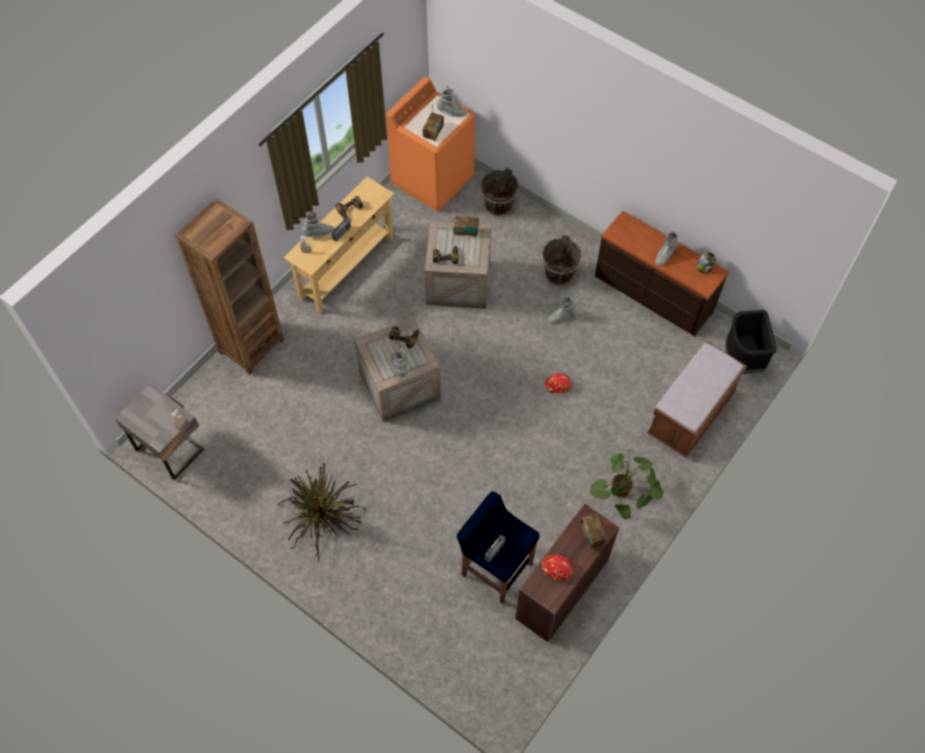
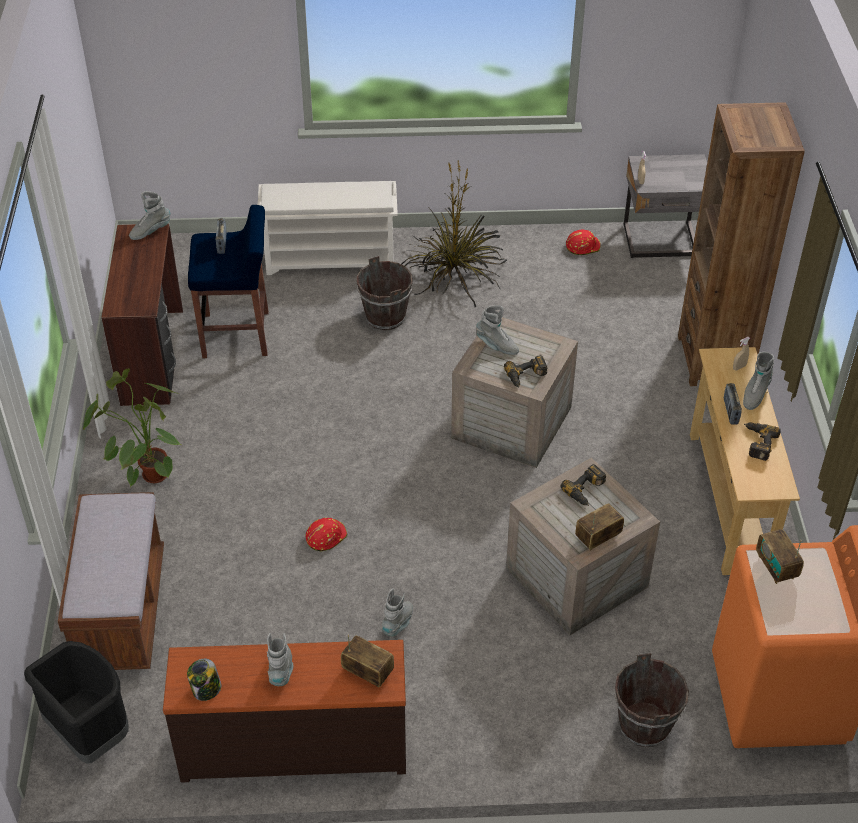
camera: 140 degrees right, 15 degrees down
(381, 595) = (331, 258): none -> white shoe rack
(451, 113) = (792, 617): grey boot -> grey boot (150, 231)
(557, 569) = (142, 253): red hard hat -> red hard hat (582, 246)
(559, 274) = (455, 681): brown bucket -> brown bucket (385, 317)
(592, 535) = (126, 295): radio -> radio (367, 672)

